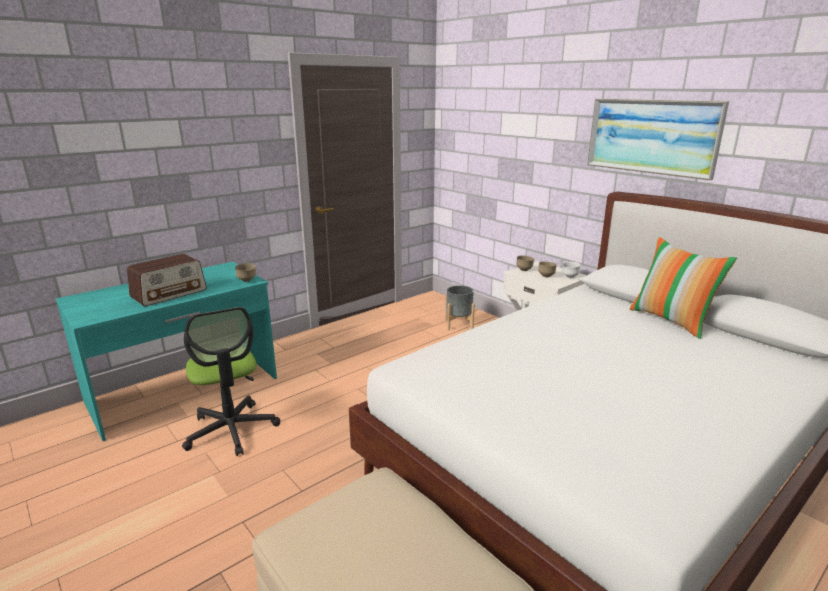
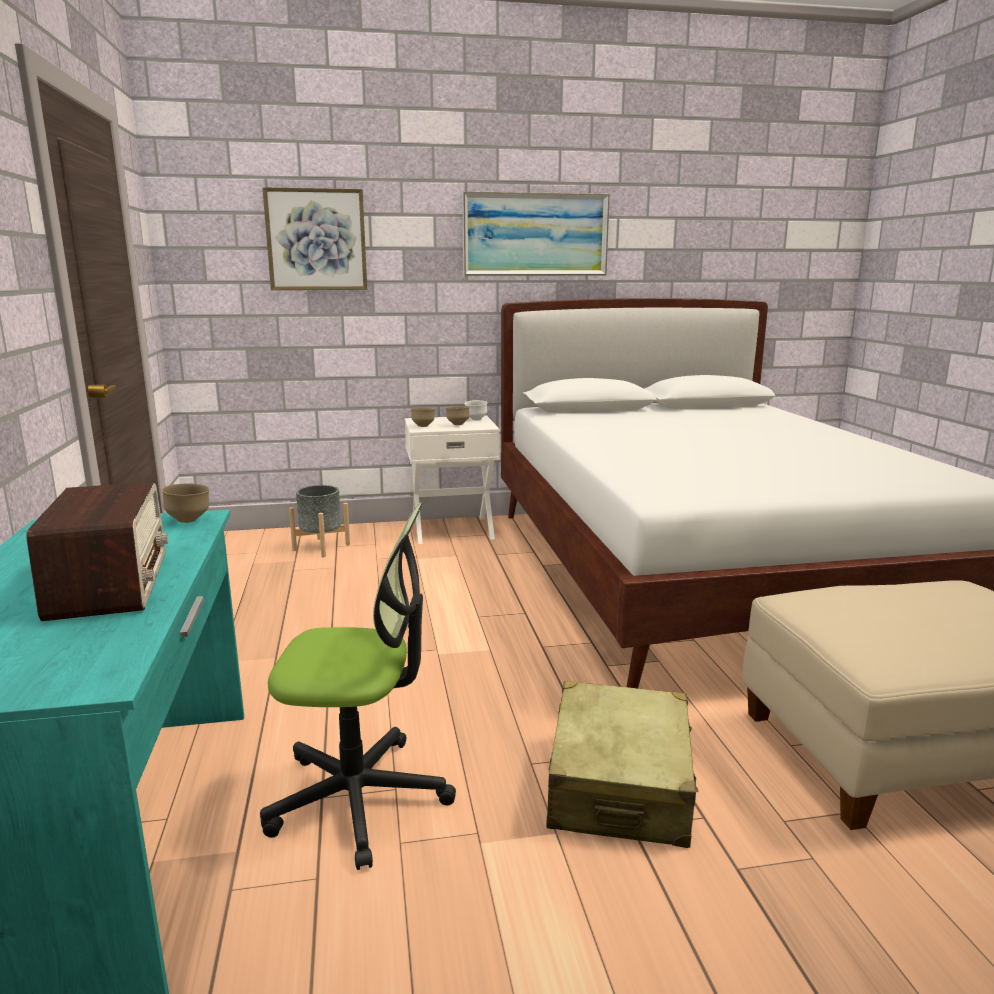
camera: 60 degrees left, 5 degrees down
(278, 507) = (619, 785): none -> beige suitcase
(505, 130) = (316, 240): none -> picture
(671, 320) = (653, 412): pillow -> none

